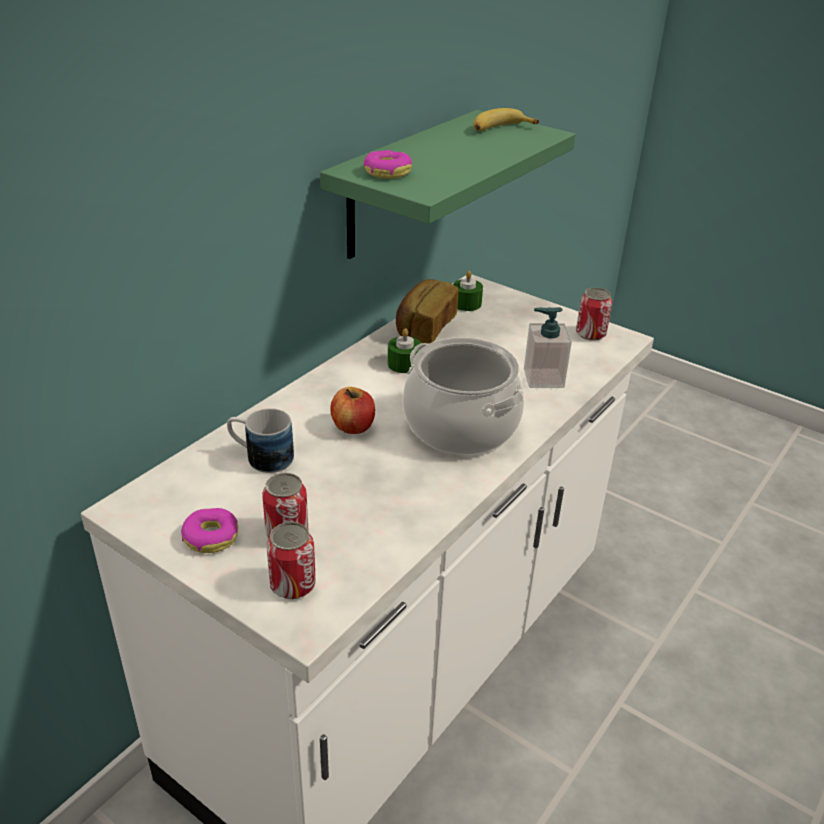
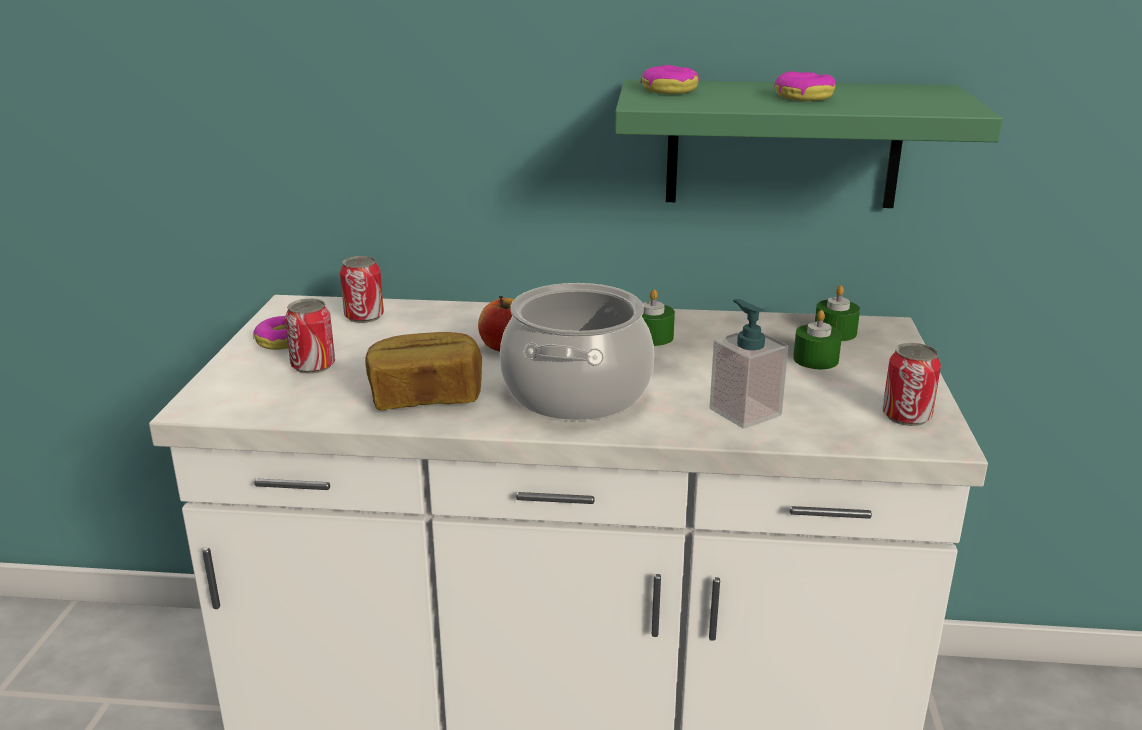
camera: 60 degrees right, 10 degrees down
(261, 457) = (410, 326): mug -> none
(293, 585) = (245, 387): can -> can (364, 316)
(424, 328) = (740, 327): bread -> bread (425, 397)
(463, 150) = (803, 97): none -> donut
(496, 326) = (815, 359): none -> green candle
(500, 129) = (914, 96): banana -> none

